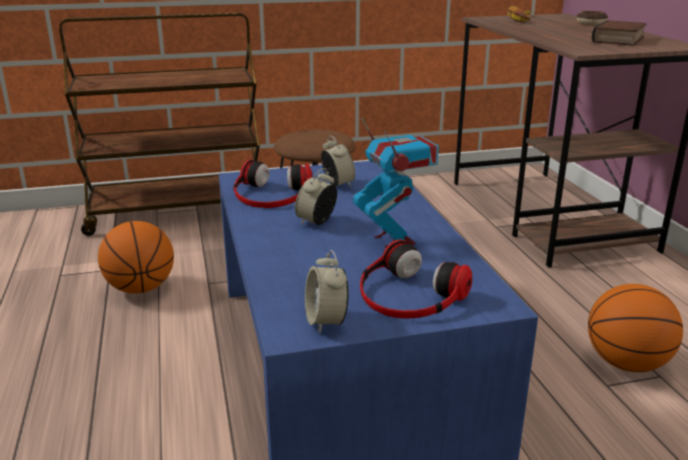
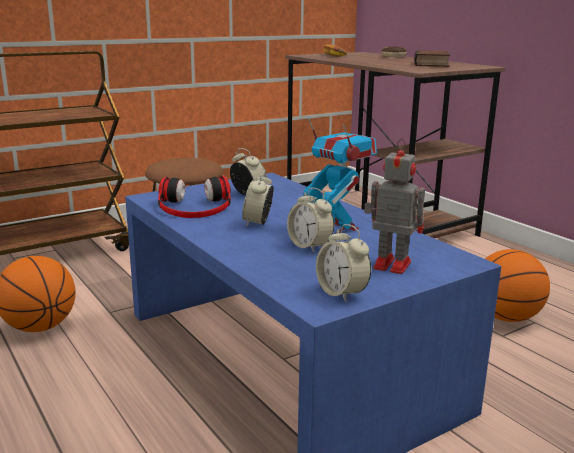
camera: 20 degrees left, 5 degrees down
(344, 259) = (309, 246): none -> alarm clock
(408, 294) = (390, 264): headphones -> toy robot

